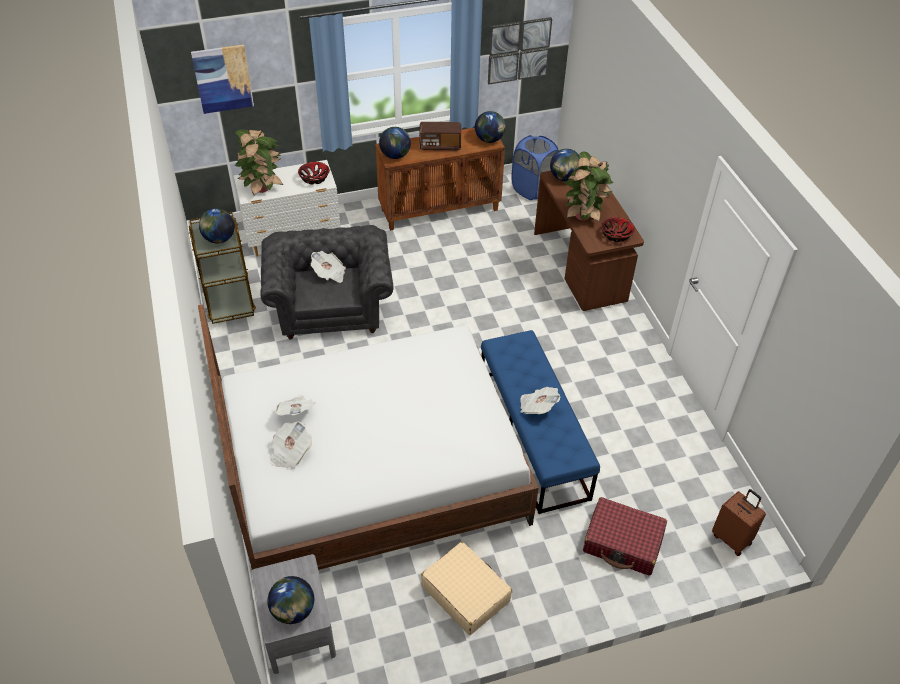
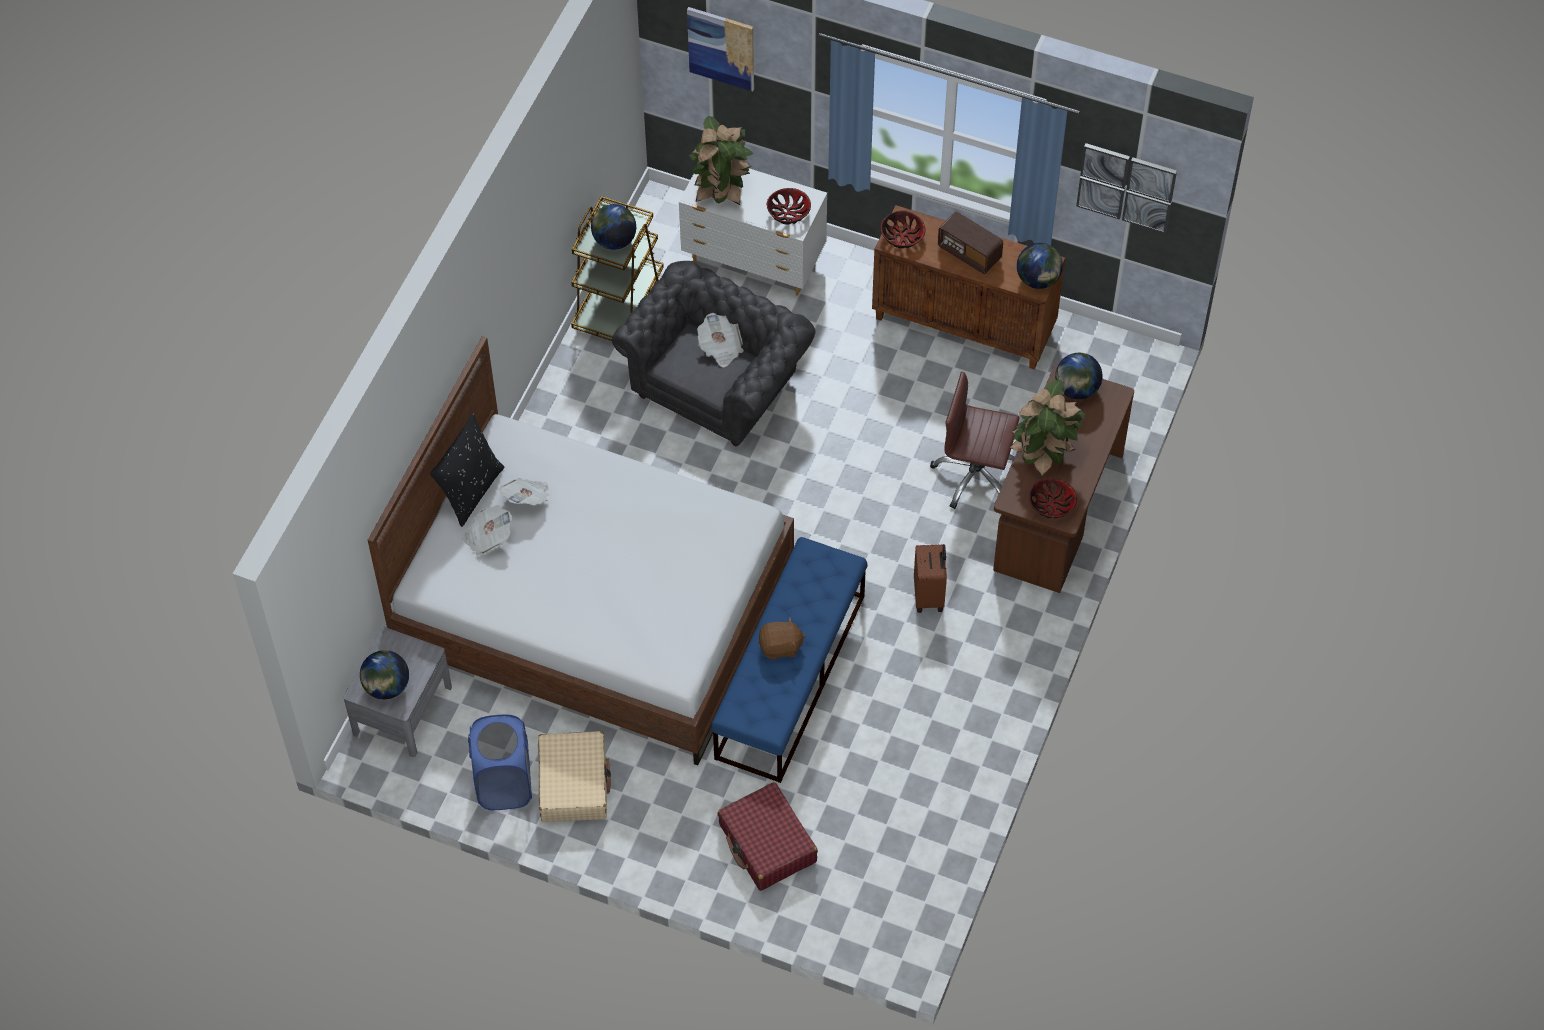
camera: 40 degrees right, 10 degrees up
(250, 431) = (470, 491): none -> black pillow
(395, 155) = (902, 237): globe -> bowl
(522, 273) = (975, 476): none -> brown office chair
(533, 189) = (1111, 366): blue laundry basket -> blue laundry basket (505, 784)
(537, 407) = (780, 647): newspaper -> brown plush toy
(732, 538) = (879, 917): brown suitcase -> brown suitcase (930, 596)

